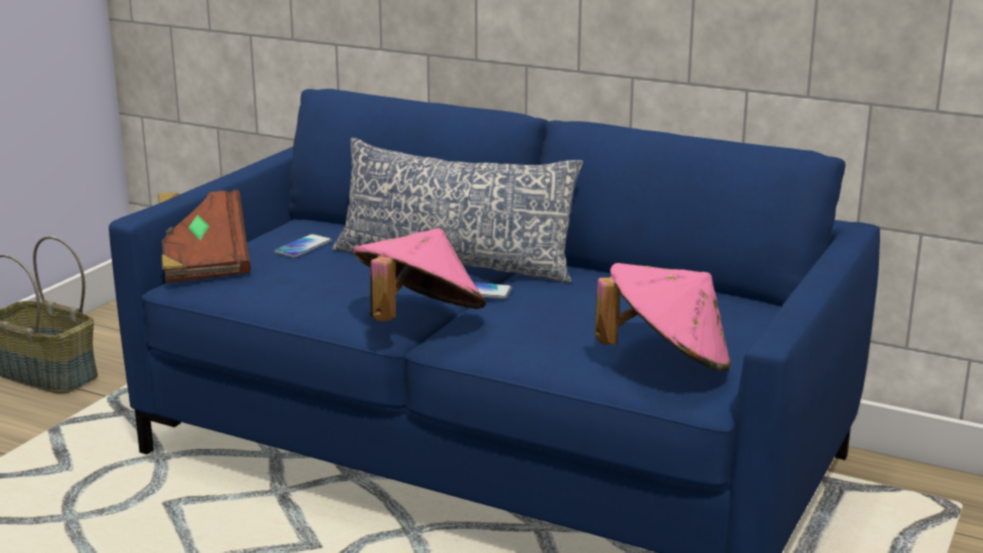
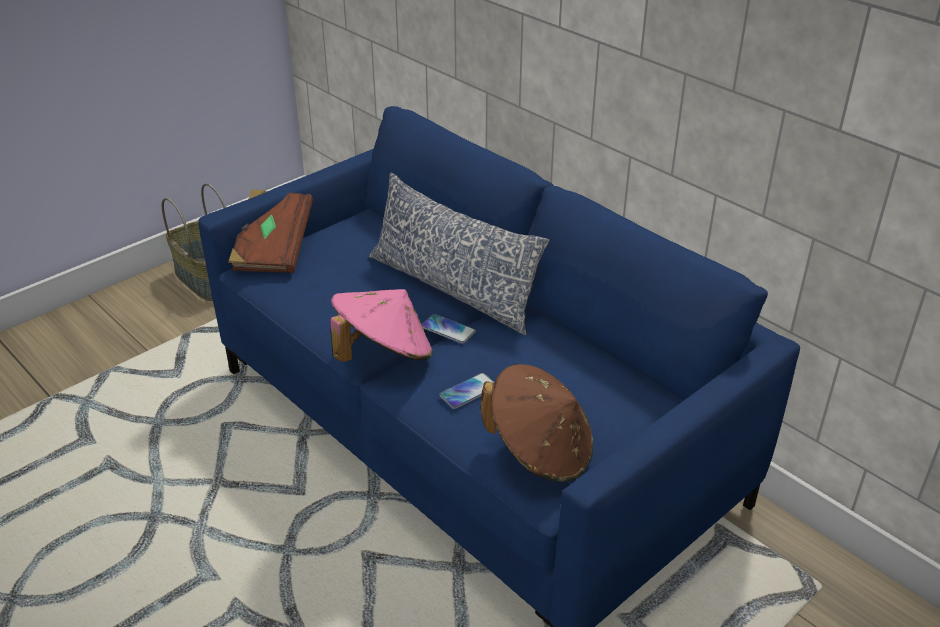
camera: 20 degrees right, 15 degrees up
(303, 247) = (350, 249): phone -> phone (468, 391)
(666, 361) = (540, 451): pink hat -> brown hat

